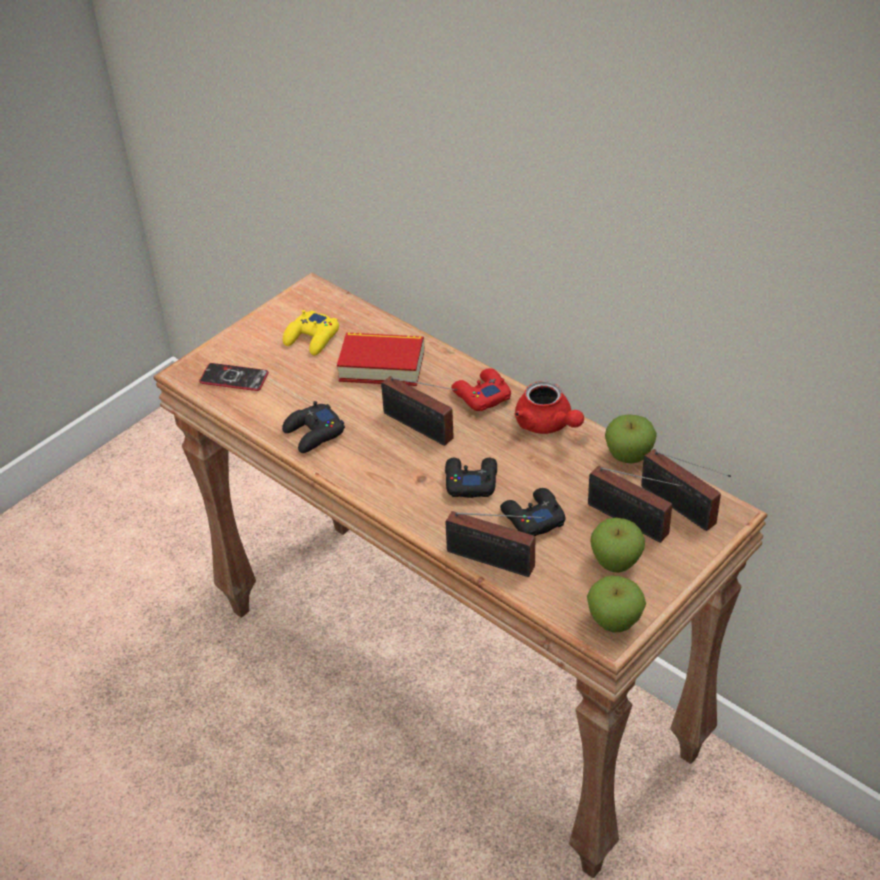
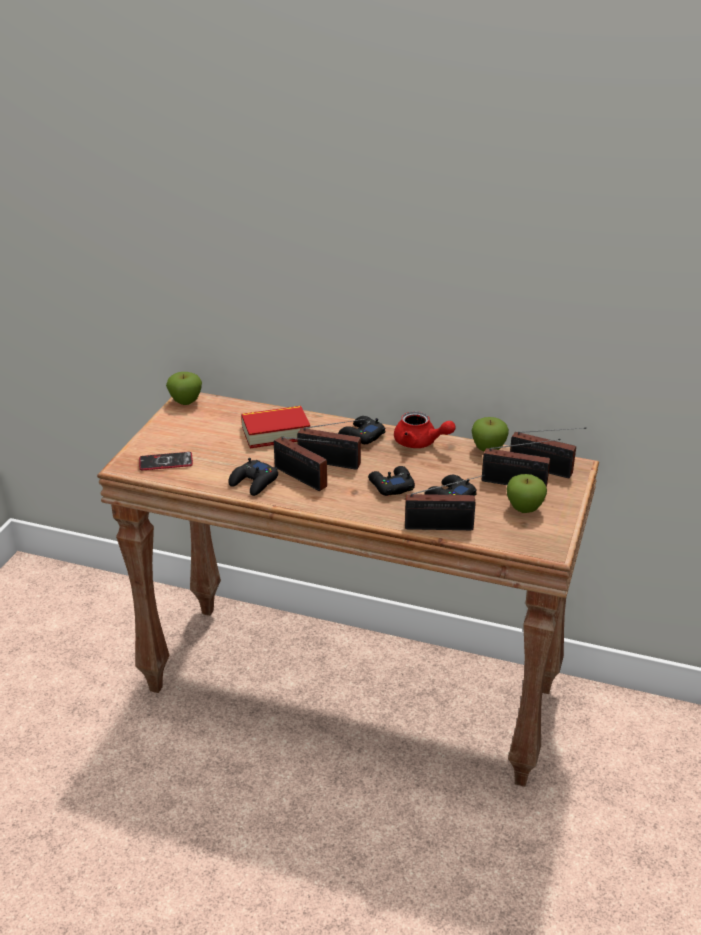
camera: 25 degrees left, 10 degrees down
(312, 338) = (210, 427): yellow game controller -> none
(372, 443) = (302, 479): none -> radio
(481, 395) = (361, 435): red game controller -> black game controller
(614, 622) = (548, 541): apple -> apple (185, 401)

